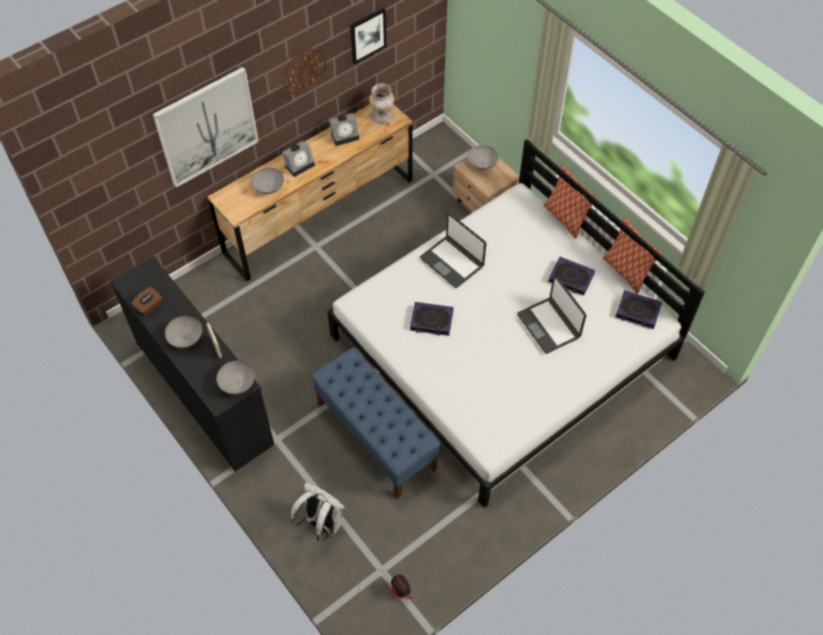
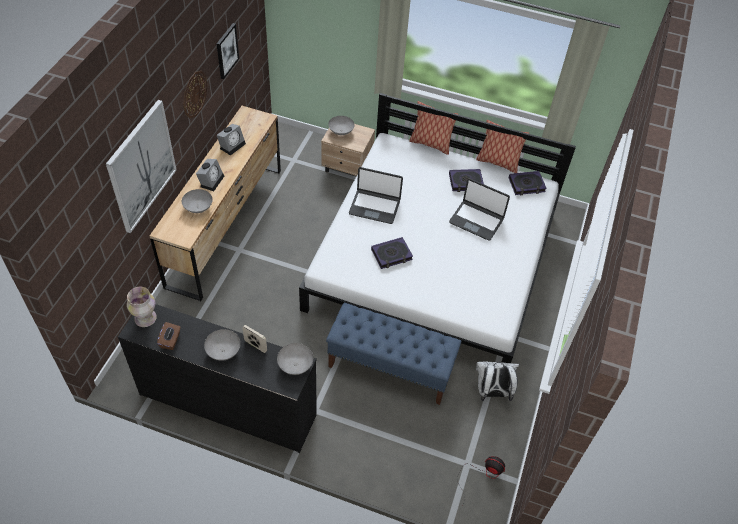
camera: 35 degrees left, 5 degrees down
(322, 523) = (397, 454): white backpack -> white backpack (491, 392)
(382, 116) = (251, 120): vase -> vase (145, 319)

